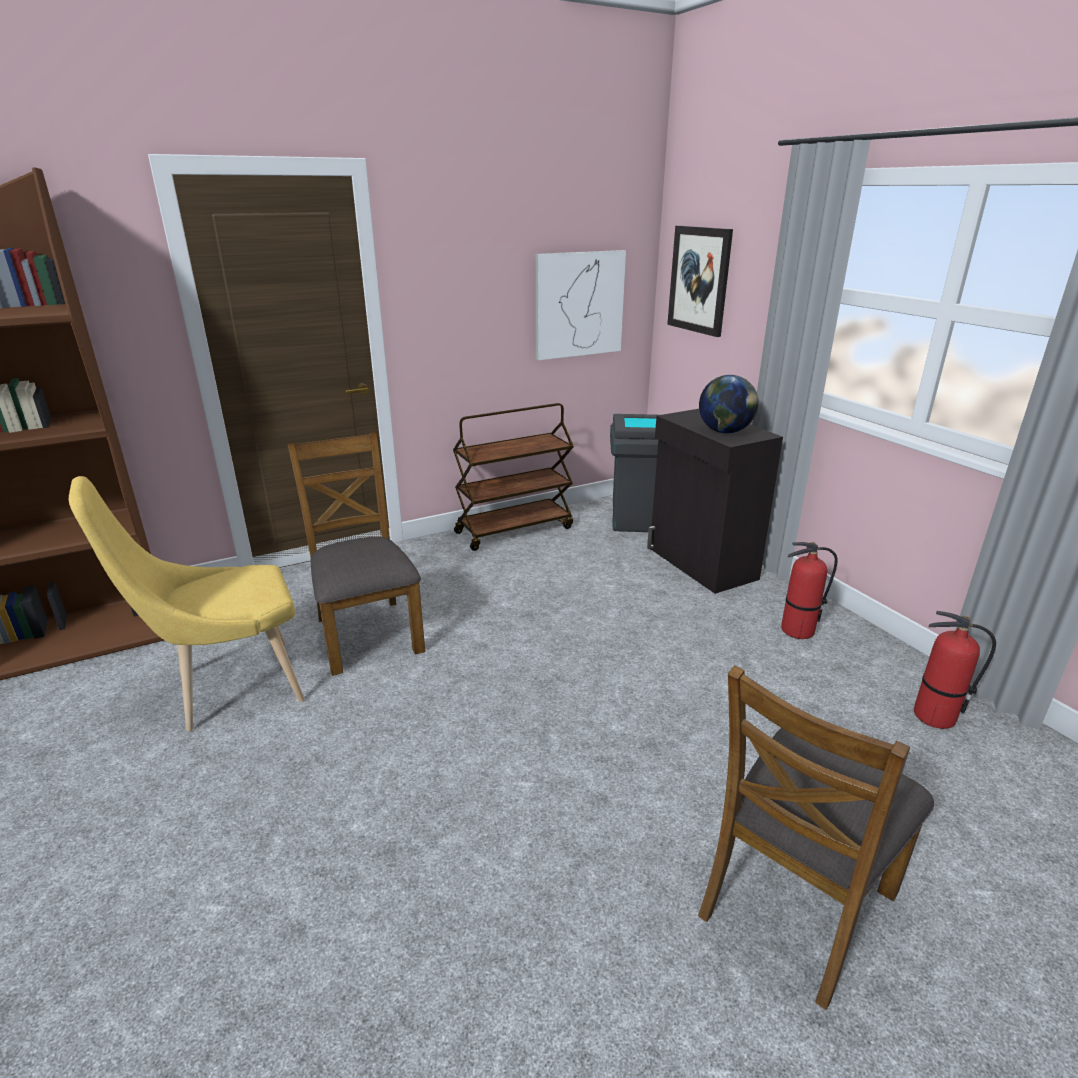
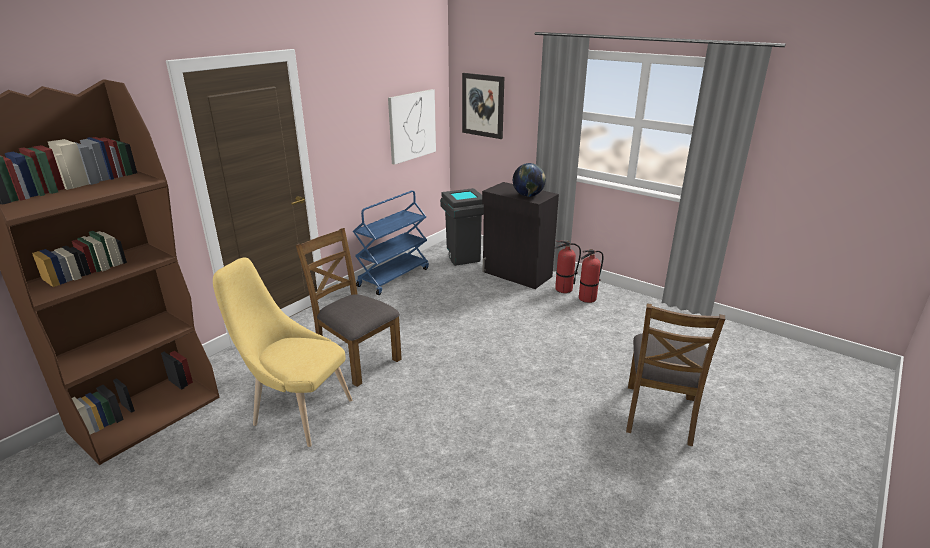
camera: 25 degrees left, 0 degrees up
(229, 689) = (297, 412): yellow chair -> yellow chair turned 75 degrees clockwise
(514, 529) = (393, 277): brown cart -> blue cart
(933, 717) = (668, 323): fire extinguisher -> fire extinguisher (563, 289)

